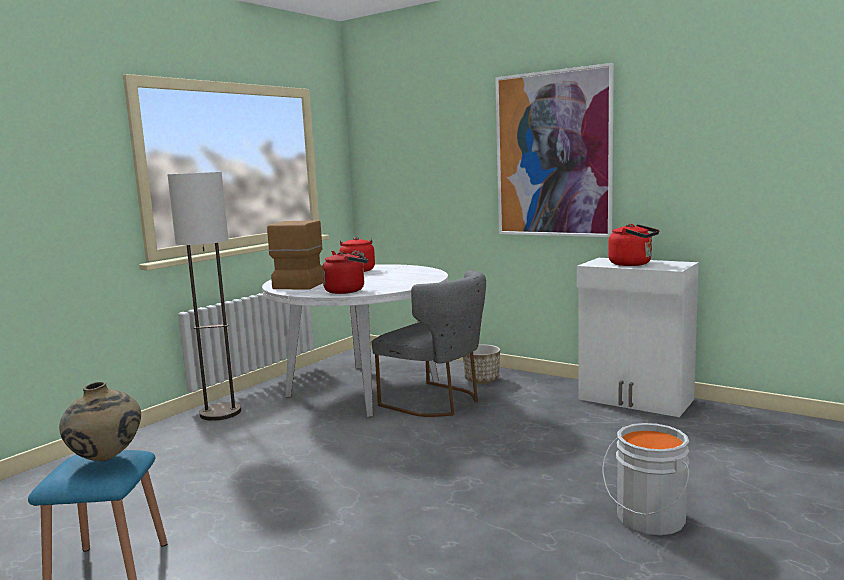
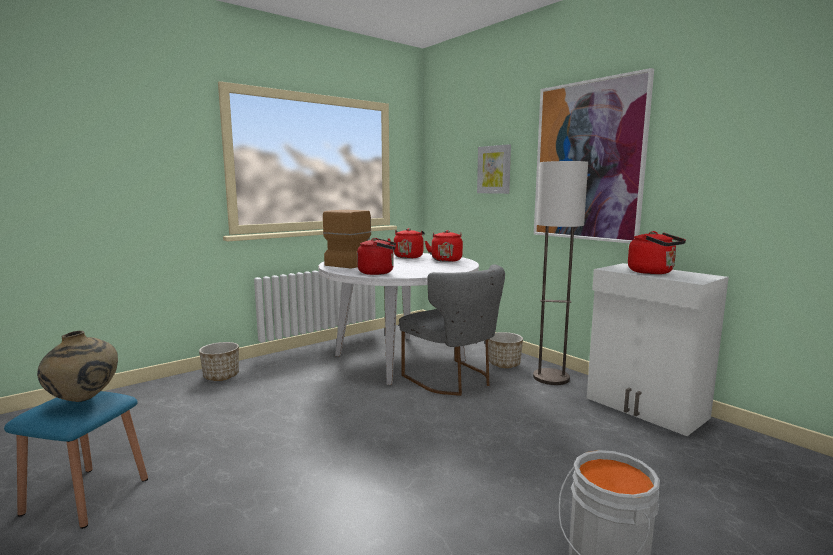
camera: 15 degrees right, 0 degrees up
(160, 437) = (221, 376): none -> planter
(220, 413) = (278, 362): floor lamp -> floor lamp (551, 378)
(404, 270) = (446, 260): none -> red kettle
(445, 164) = (494, 169): none -> picture

